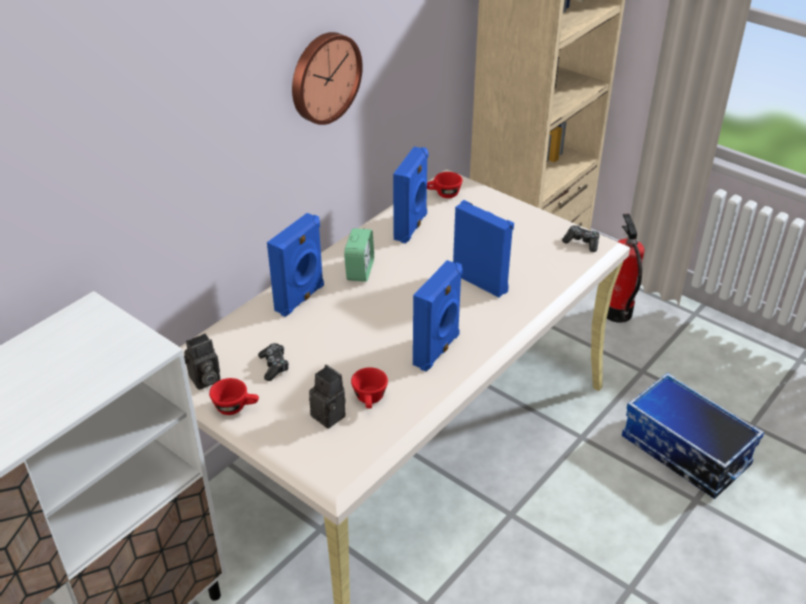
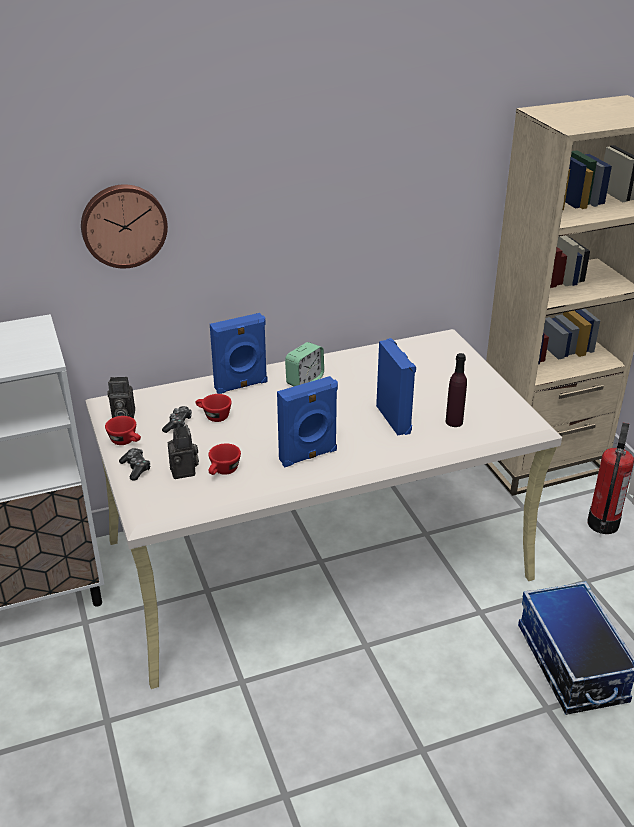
camera: 30 degrees right, 5 degrees down
(323, 77) = (310, 205): wall clock -> wall clock (123, 225)
(411, 227) = (377, 362): blue speaker -> none
(443, 194) = (428, 346): red cup -> red cup (213, 416)
(535, 265) = (454, 422): none -> purple bottle
(582, 243) = (515, 418): game controller -> game controller (136, 468)

